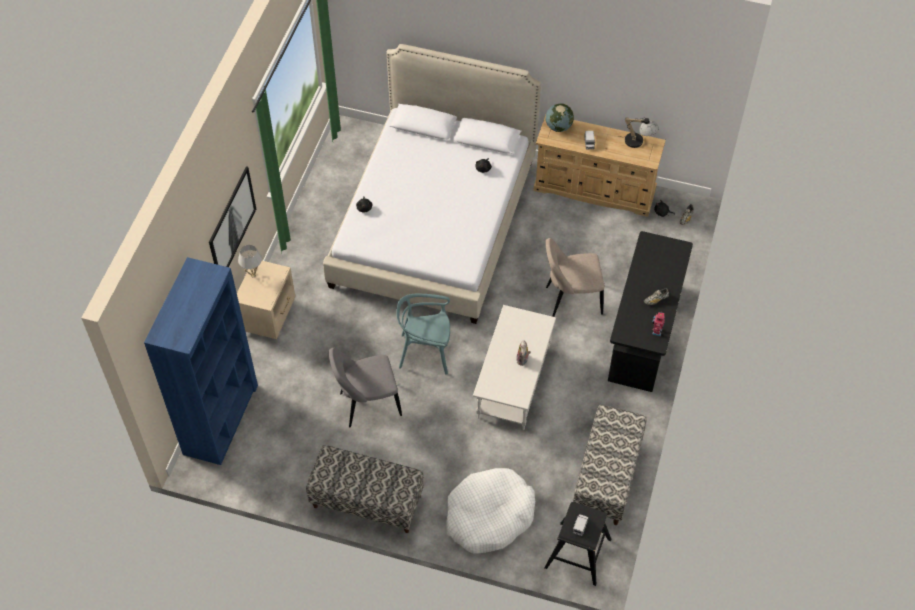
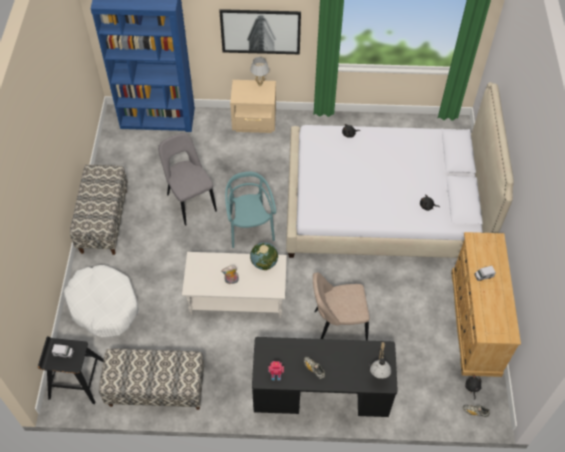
camera: 75 degrees right, 0 degrees up
(558, 127) = (492, 246): globe -> globe (264, 263)
(570, 300) = (337, 325): beige chair -> beige chair turned 75 degrees counterclockwise
(638, 142) = (505, 319): table lamp -> table lamp (378, 373)

